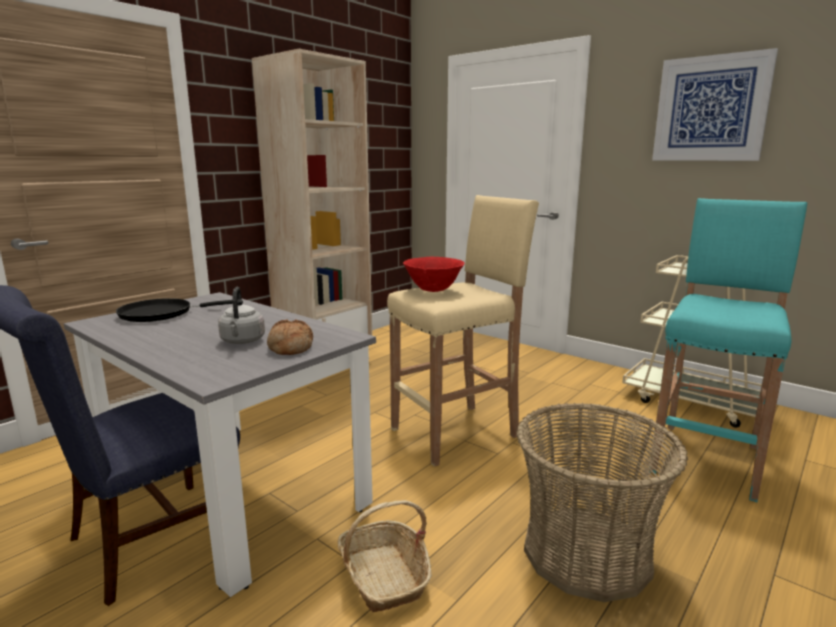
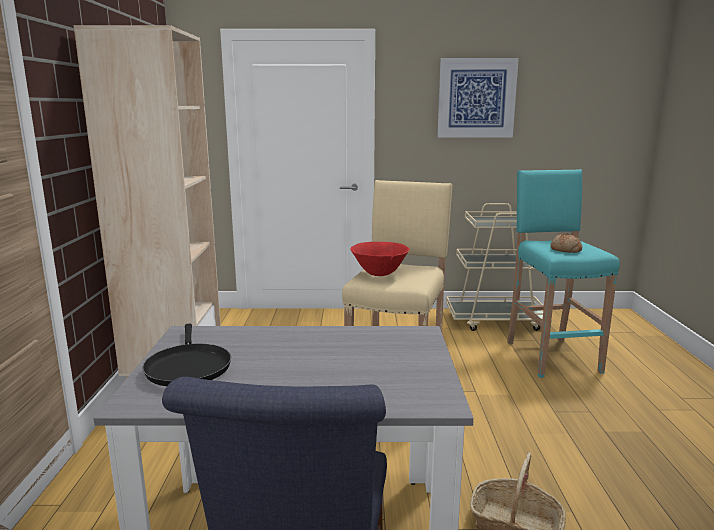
camera: 40 degrees left, 0 degrees up
(161, 314) = (188, 367): black frying pan -> black frying pan turned 45 degrees counterclockwise
(242, 341) = (359, 365): grey kettle -> none
(289, 347) = (411, 356): bread -> bread (565, 250)
(586, 552) = (582, 443): basket -> none

